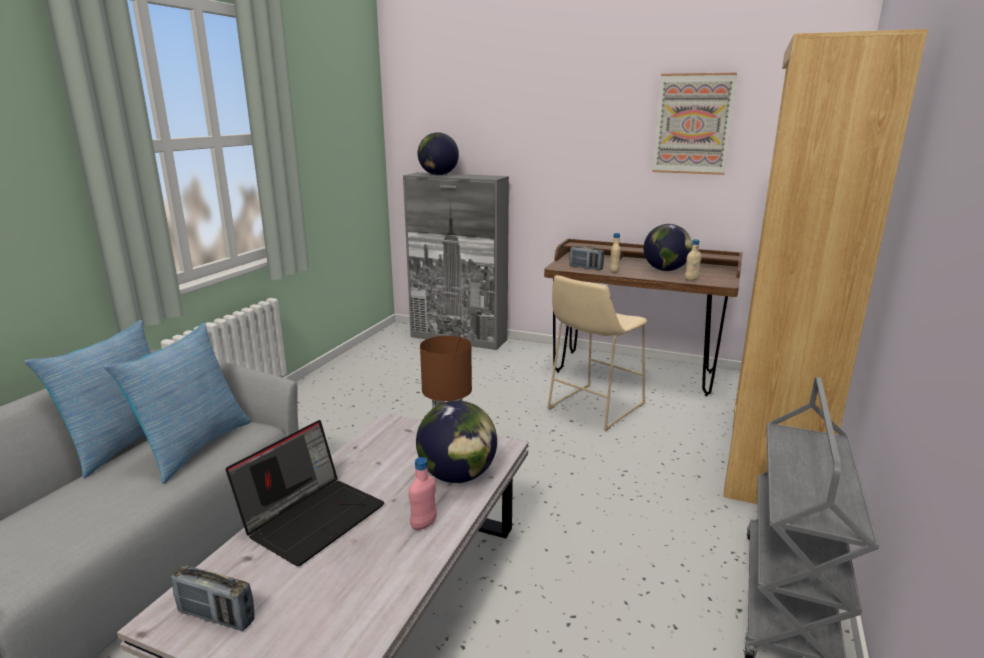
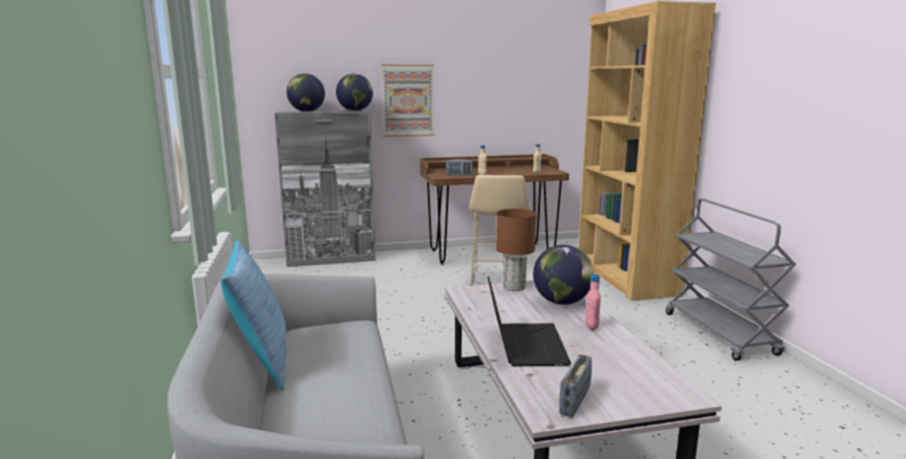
camera: 35 degrees left, 5 degrees down
(193, 447) = (335, 347): pillow -> none
(216, 616) = (574, 401): radio -> radio turned 135 degrees clockwise
(665, 270) = (510, 170): globe -> globe (355, 110)
(693, 124) = (505, 65): picture -> picture (408, 100)

